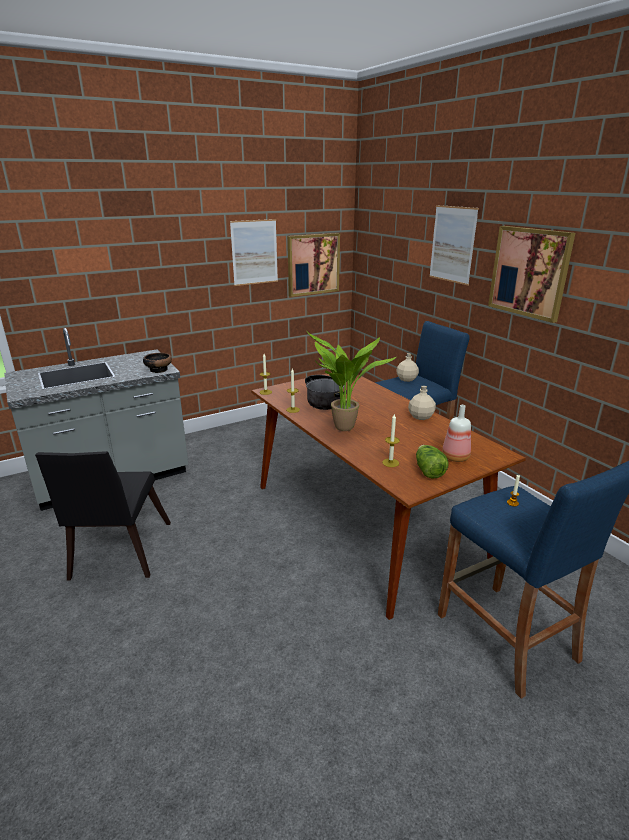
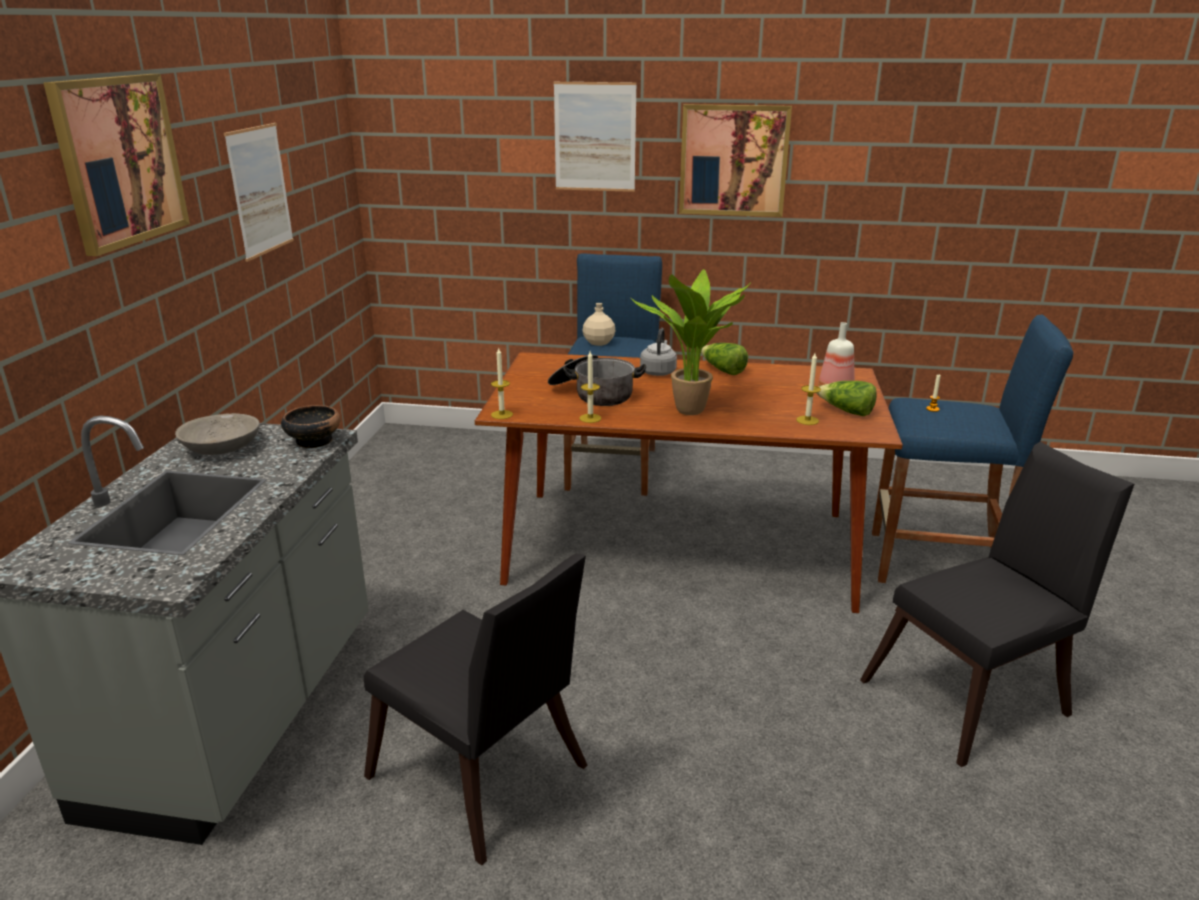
camera: 50 degrees left, 0 degrees up
(134, 361) = (221, 448): none -> grey bowl
(313, 264) = (323, 200): picture -> picture (119, 161)
(361, 717) = (975, 695): none -> black chair
(384, 403) = (658, 371): none -> grey kettle
(420, 417) = (723, 370): beige bottle -> lettuce

